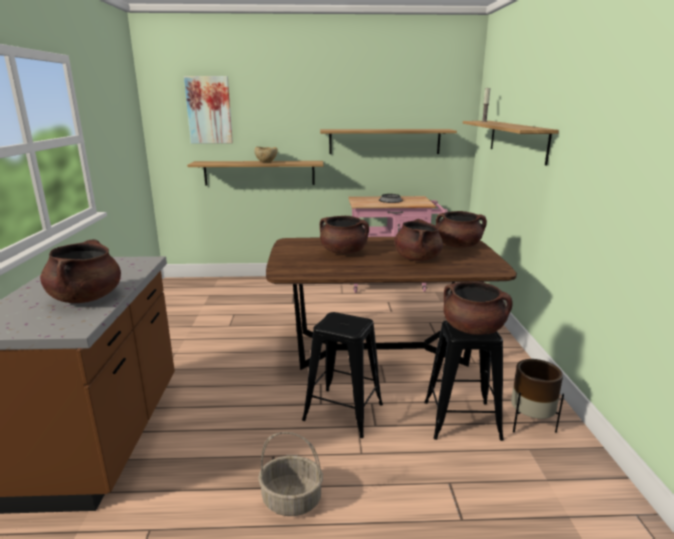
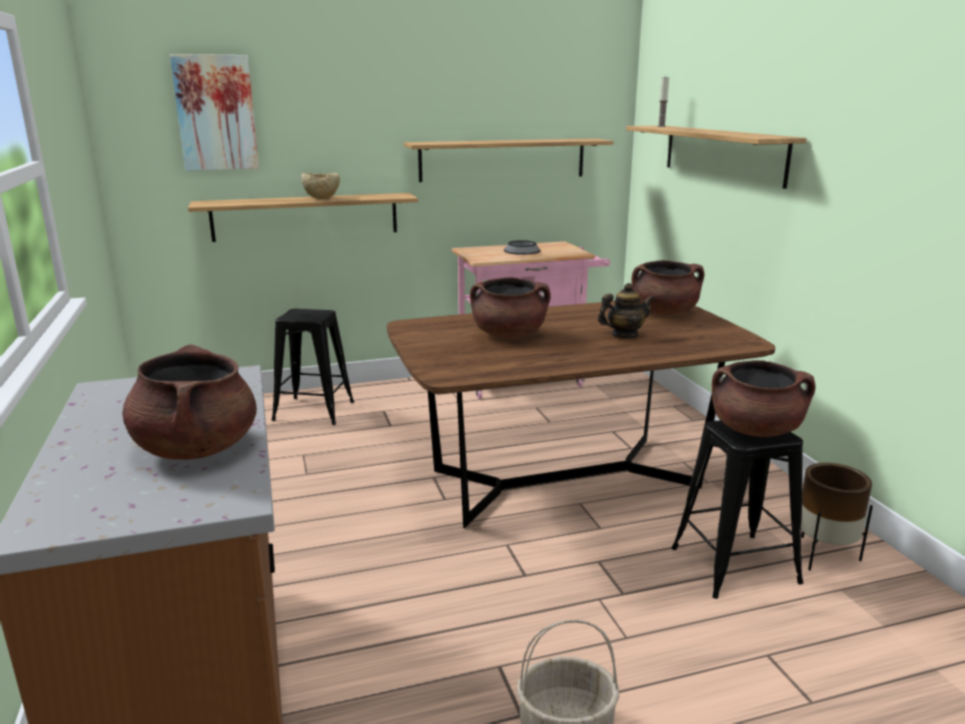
camera: 15 degrees left, 0 degrees up
(343, 412) = (565, 582): black stool -> black stool (314, 411)
(417, 258) = (624, 335): brown cooking pot -> teapot

